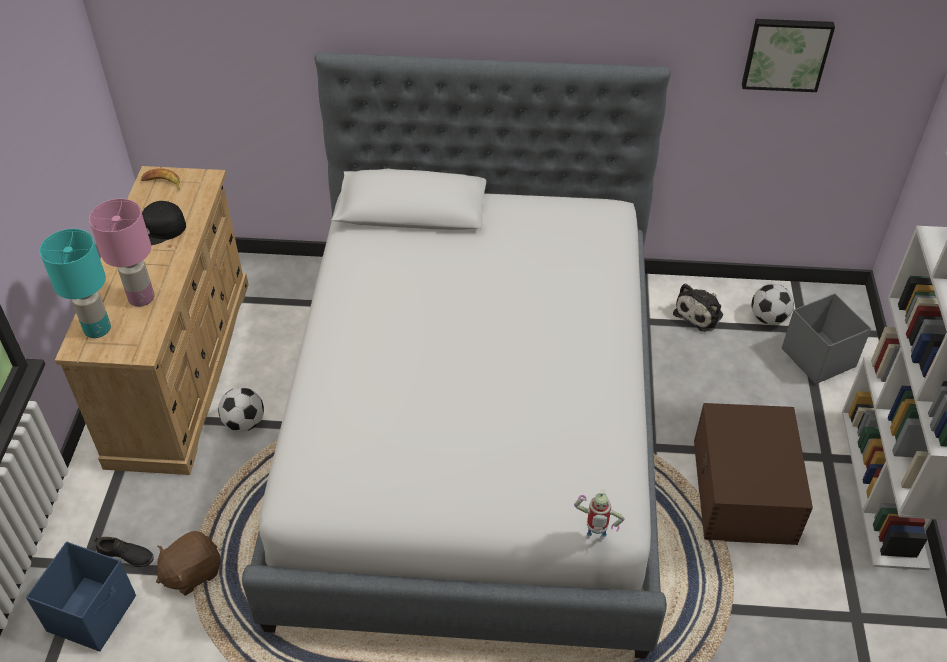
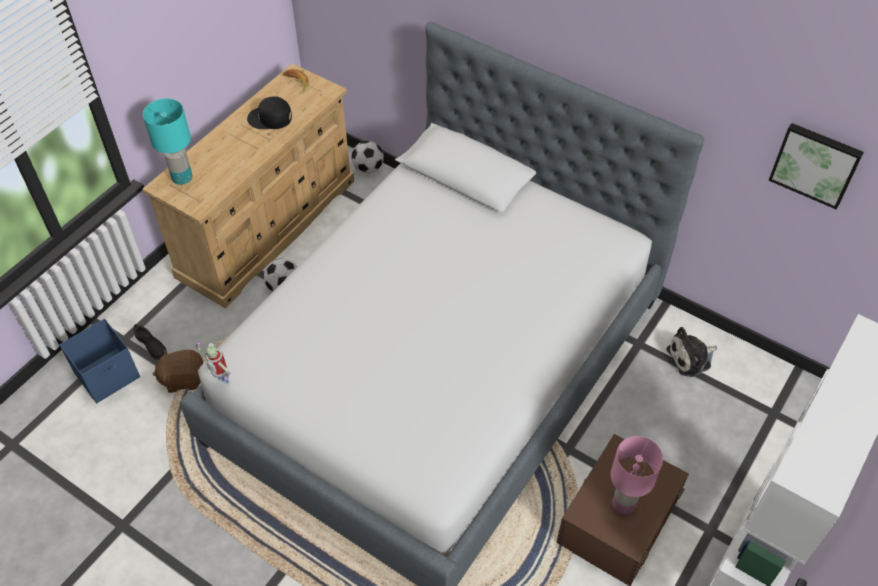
camera: 30 degrees right, 5 degrees up
(142, 297) = (225, 166): pink table lamp -> pink table lamp (624, 503)
(594, 539) = (410, 496): toy robot -> toy robot (222, 382)
(768, 318) = (749, 389): football -> football (368, 168)
(818, 357) = (768, 442): grey storage box -> none

